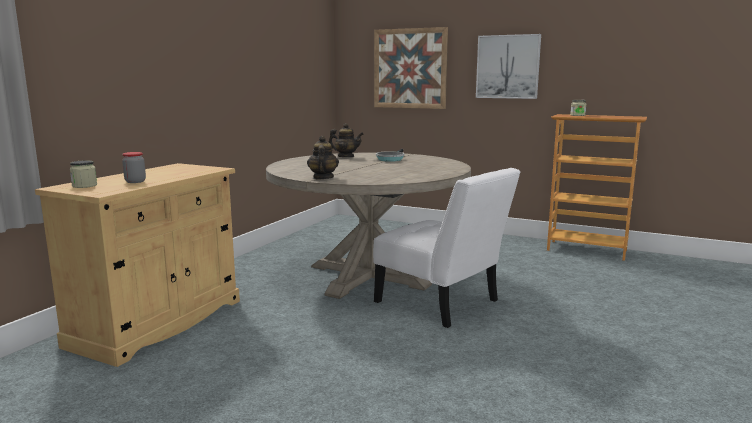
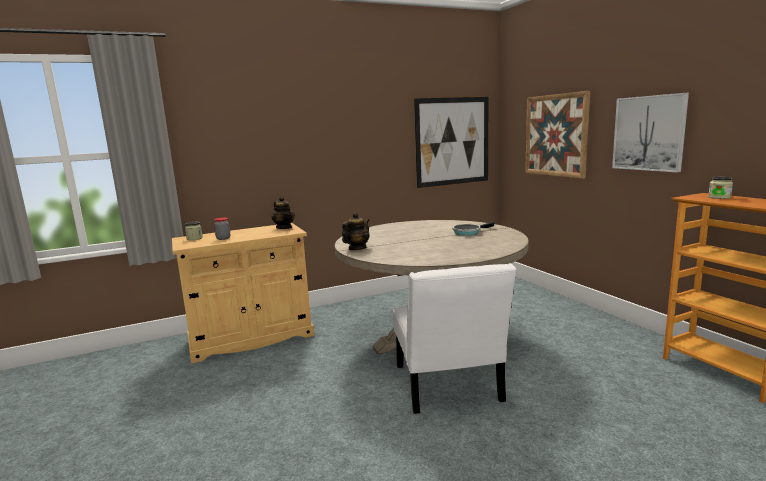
camera: 40 degrees right, 0 degrees up
(302, 71) = (452, 141): none -> picture
(346, 157) = (439, 225): teapot -> teapot (284, 228)

